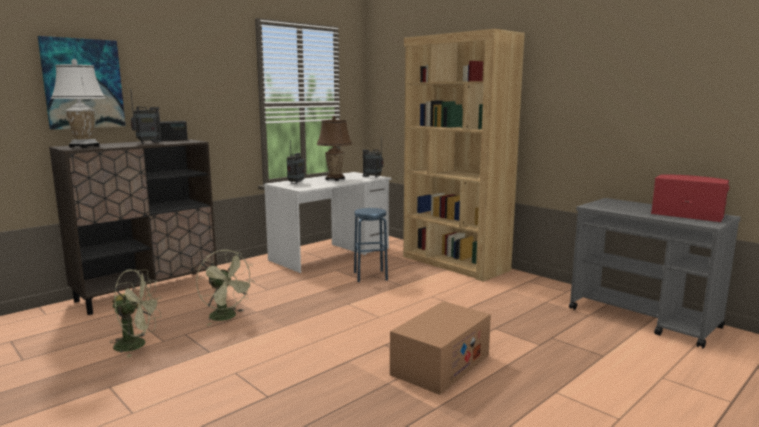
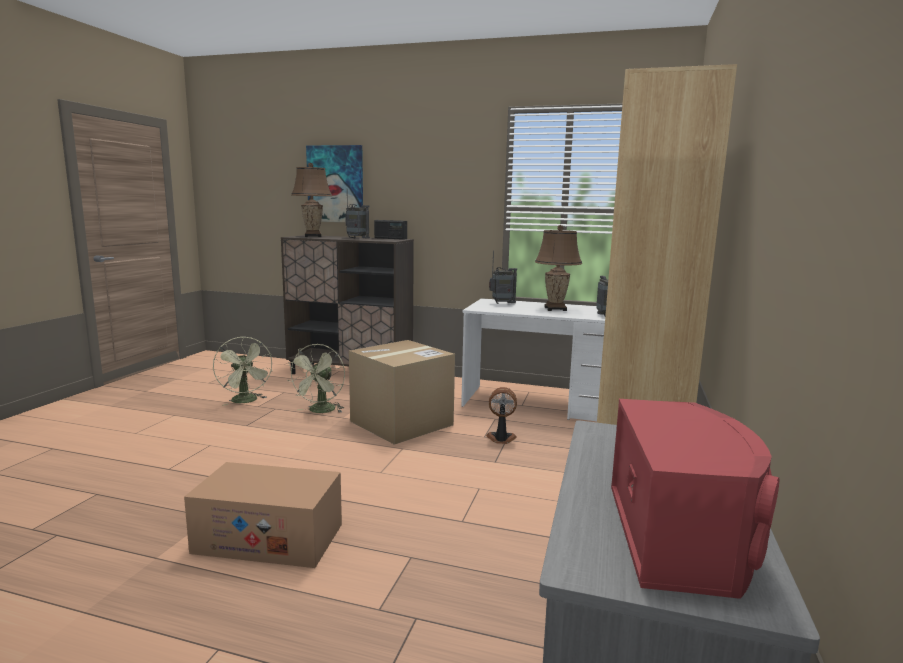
camera: 60 degrees right, 0 degrees up
(84, 146) = (312, 236): white table lamp -> brown table lamp
(301, 295) = (401, 423): none -> cardboard box
(370, 276) = (501, 439): blue stool -> fan

